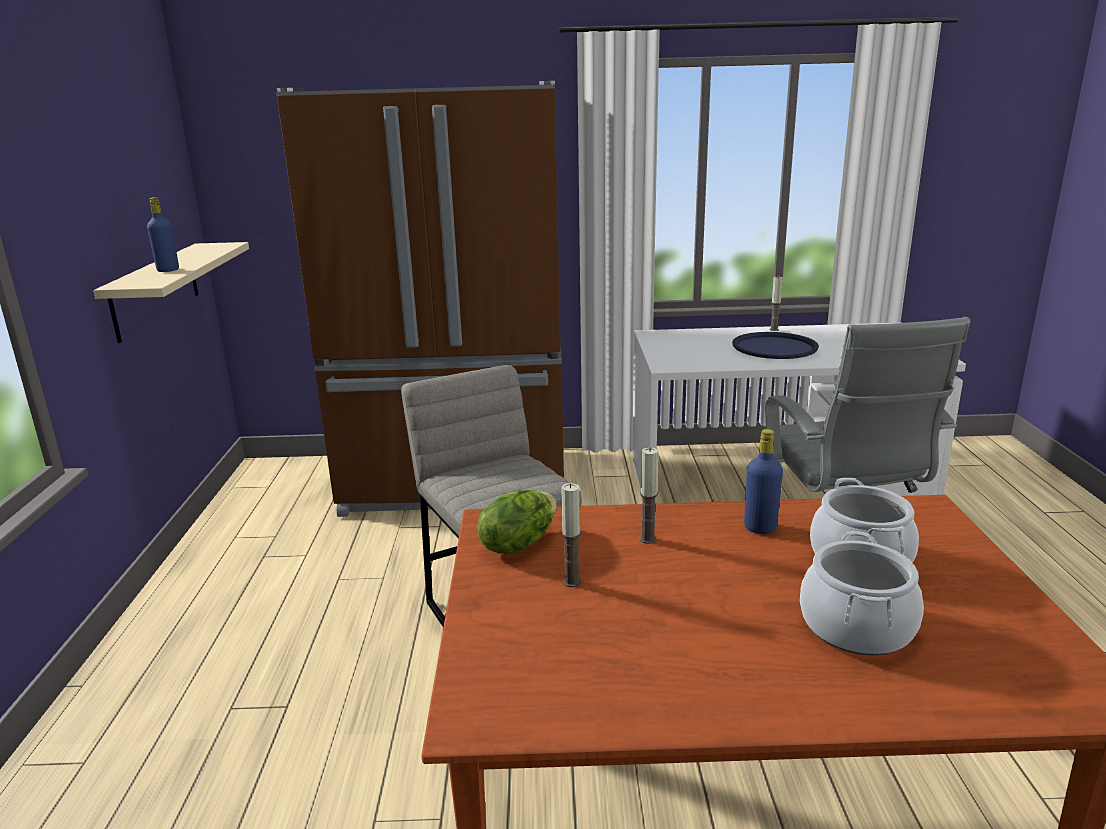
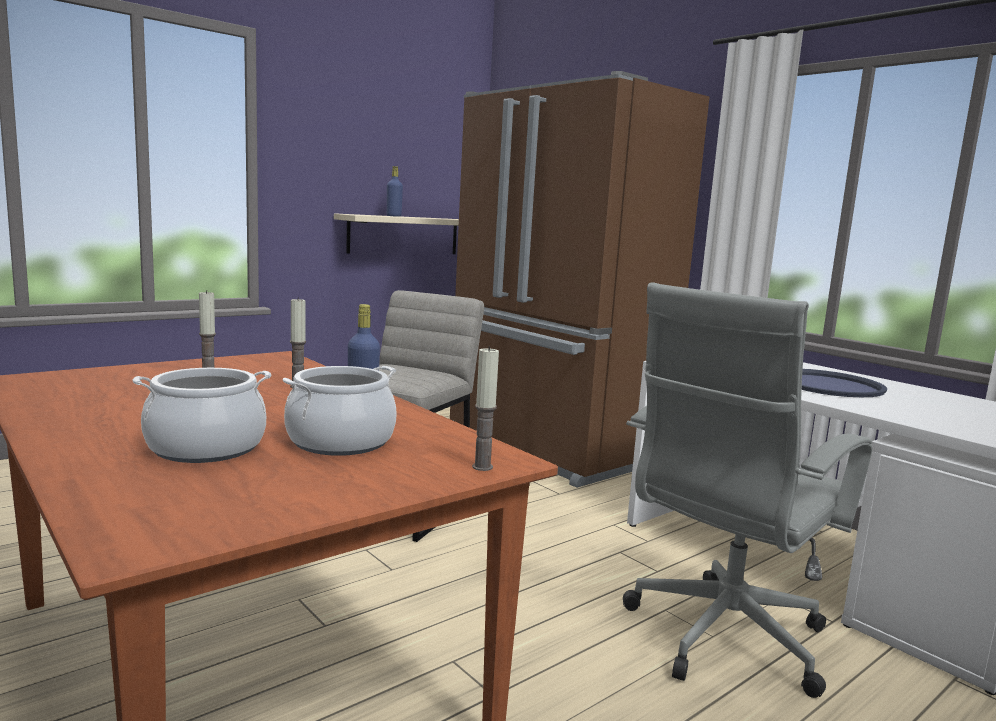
camera: 50 degrees right, 10 degrees down
(518, 543) = (253, 363): lettuce -> none
(774, 329) = (881, 381): candle -> candle (482, 467)

